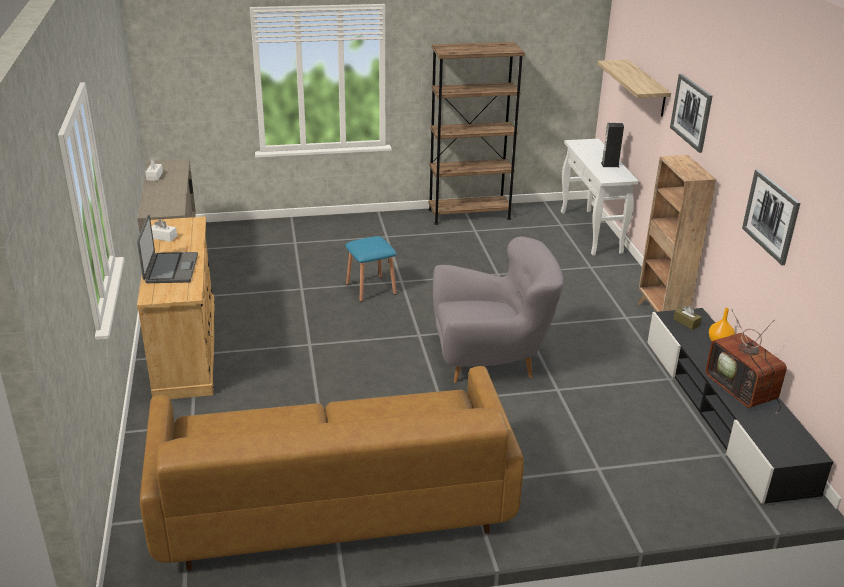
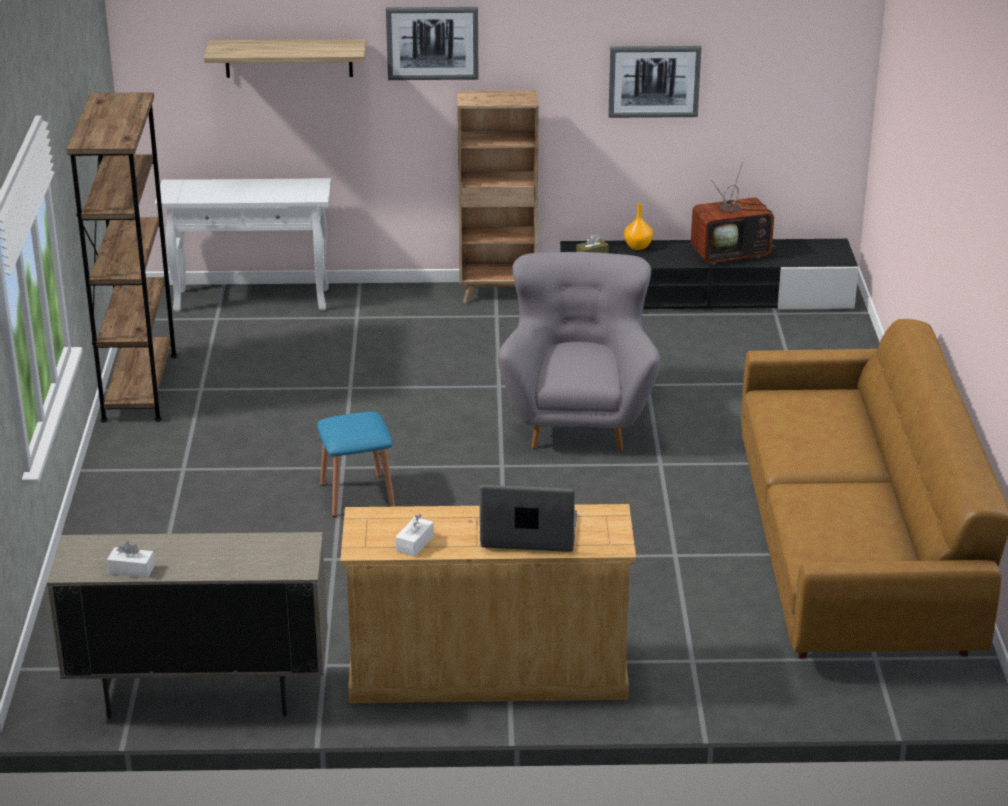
camera: 80 degrees left, 0 degrees up
(610, 165) = (267, 187): speaker -> none

